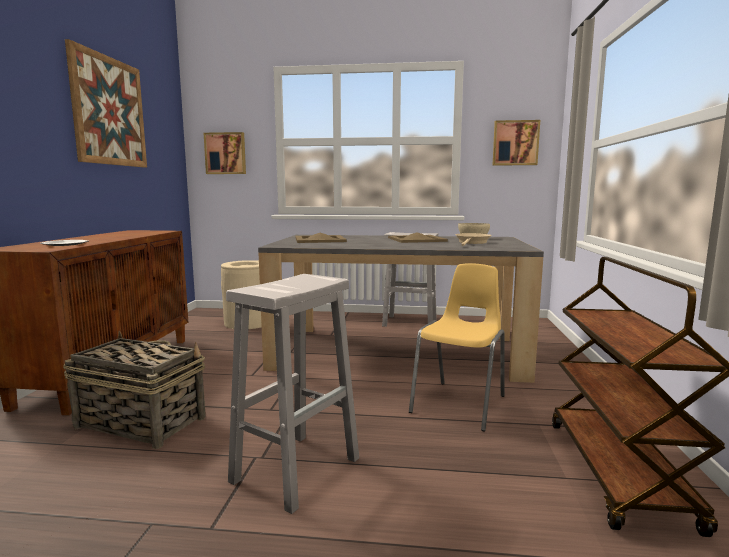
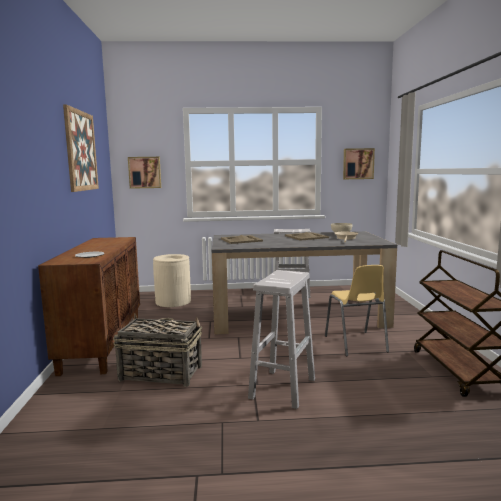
camera: 10 degrees left, 0 degrees up
(460, 404) = (356, 344): yellow chair -> yellow chair turned 150 degrees clockwise

